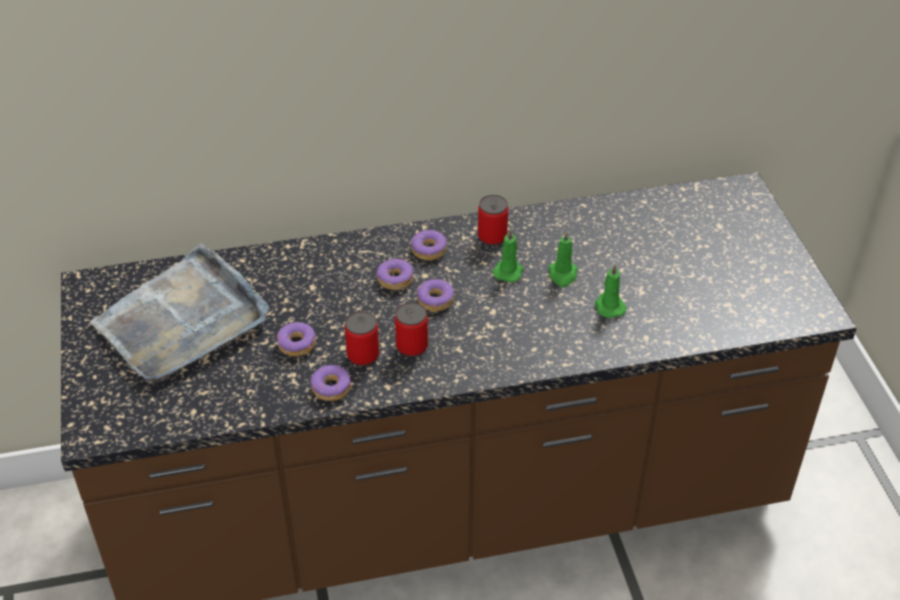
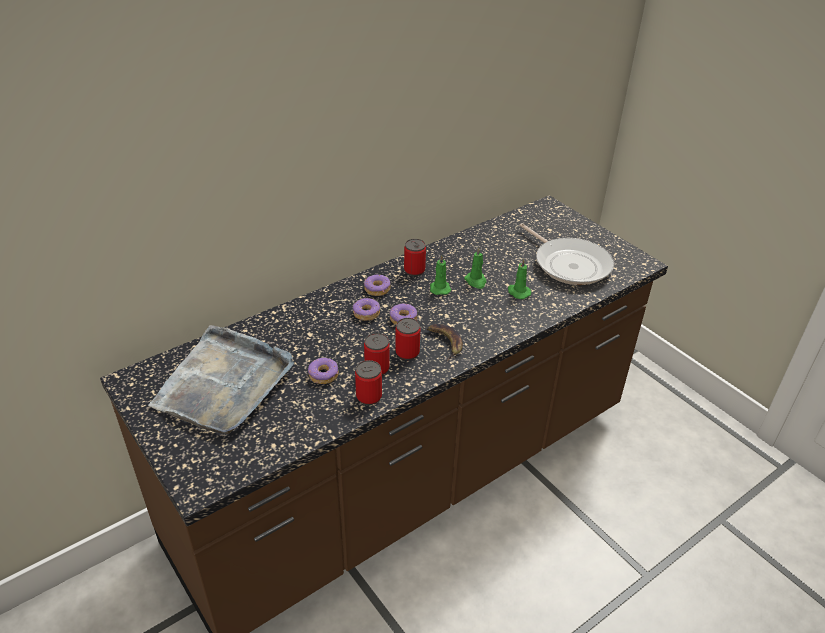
camera: 25 degrees left, 5 degrees down
(331, 388) = (369, 397): donut -> can
(467, 347) = (445, 342): none -> banana
(710, 285) = (569, 264): none -> frying pan

